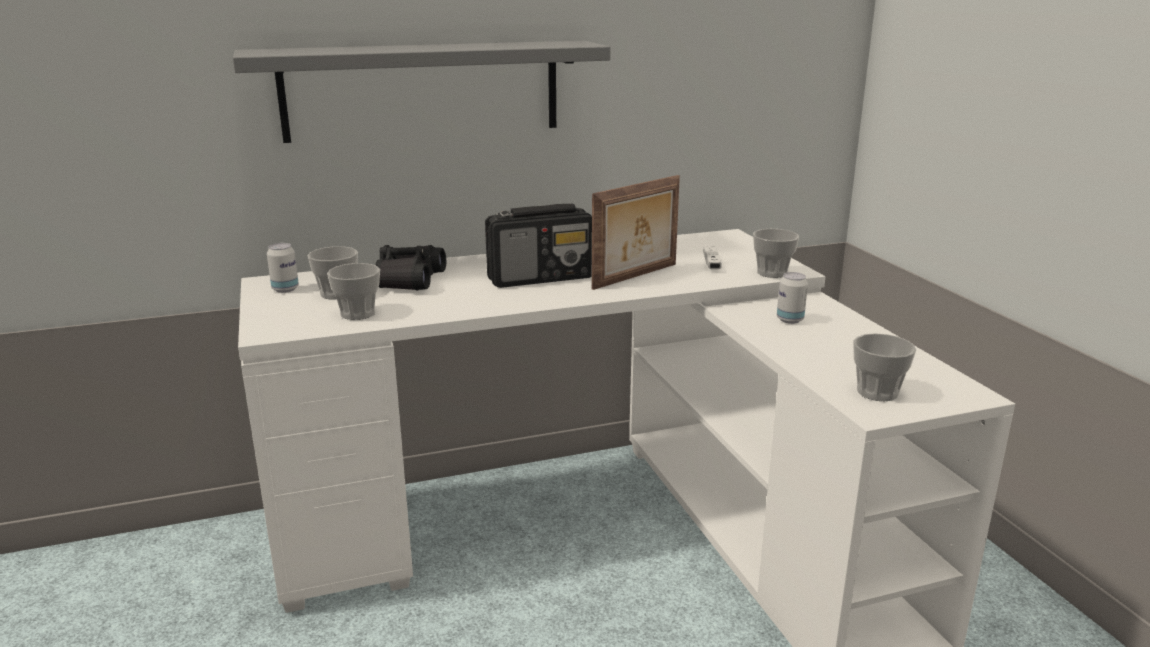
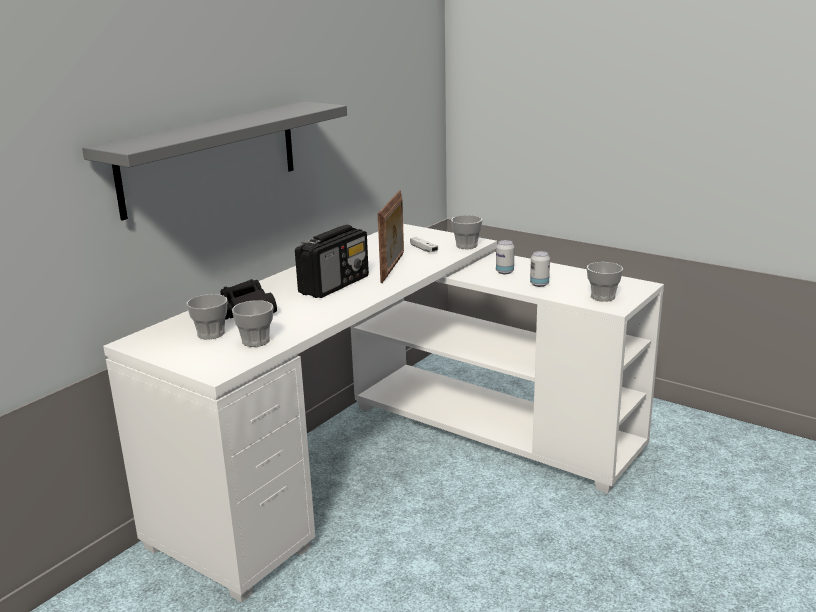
camera: 35 degrees left, 0 degrees up
(285, 289) = (162, 342): can -> can (539, 284)

